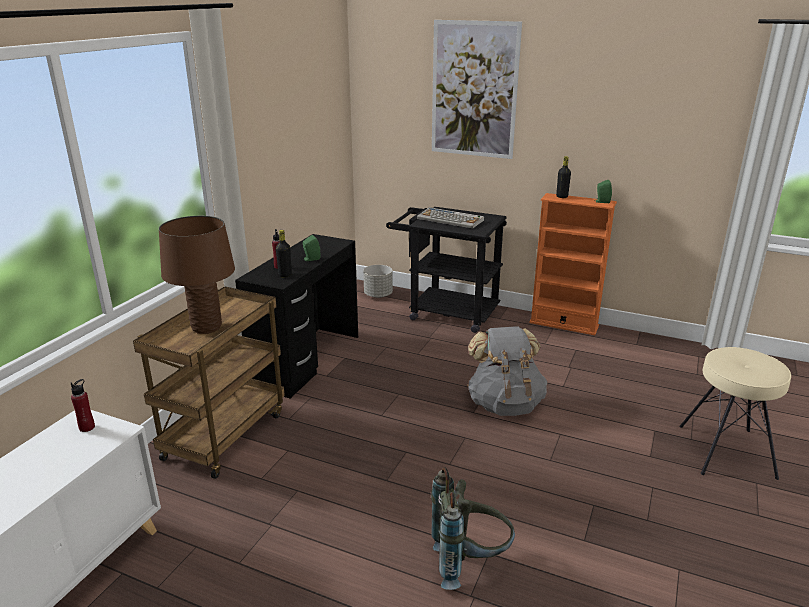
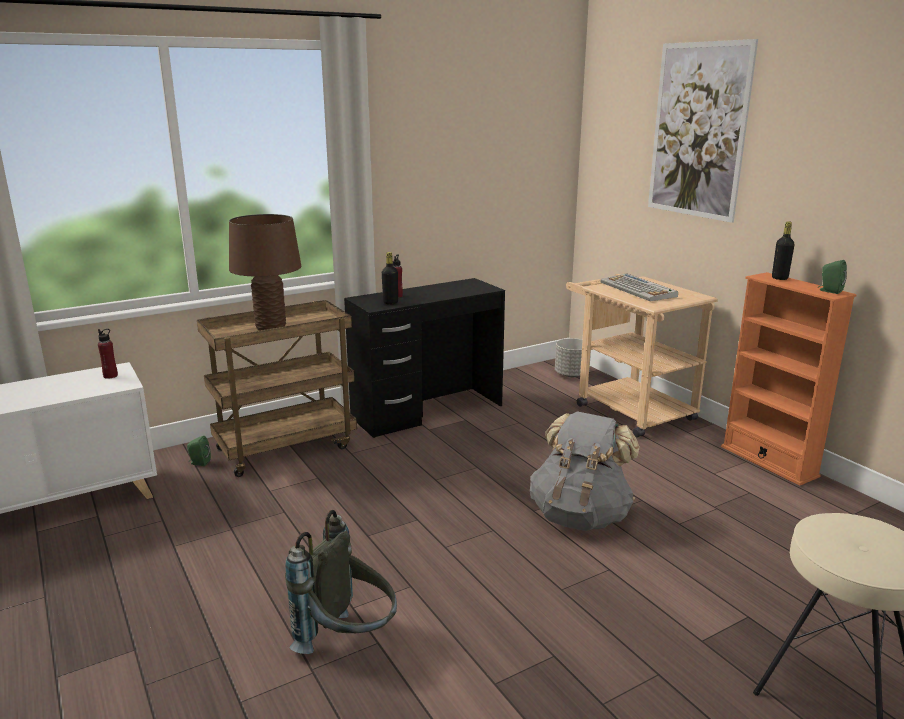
camera: 35 degrees right, 5 degrees down
(311, 259) = (435, 296): green speaker -> green speaker (199, 463)
(445, 312) = (627, 409): black cart -> beige cart

